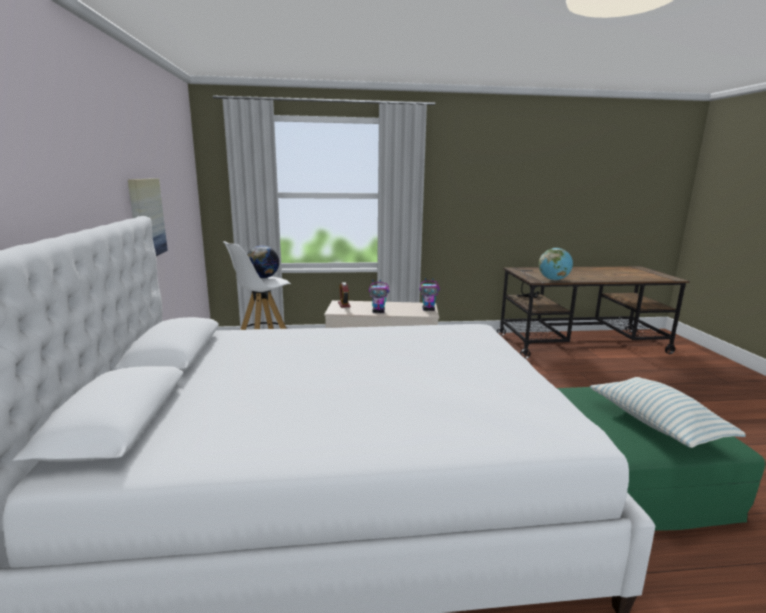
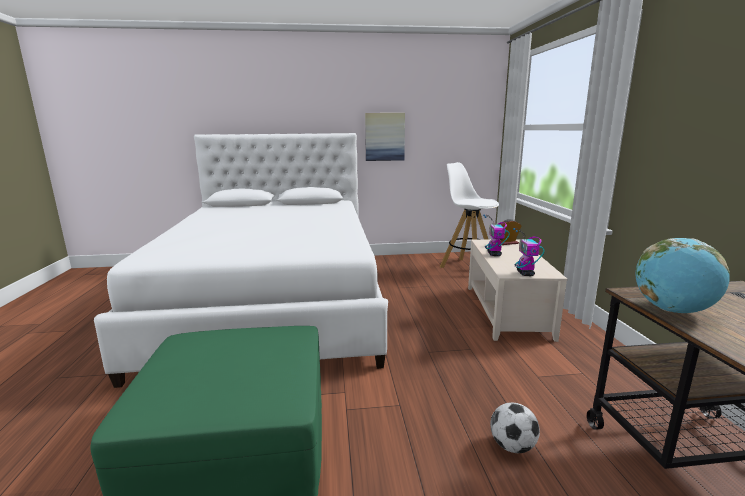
camera: 90 degrees right, 0 degrees up
(263, 278) = (481, 199): globe -> none
(554, 379) = (512, 446): none -> football
(656, 424) = (195, 364): pillow -> none

